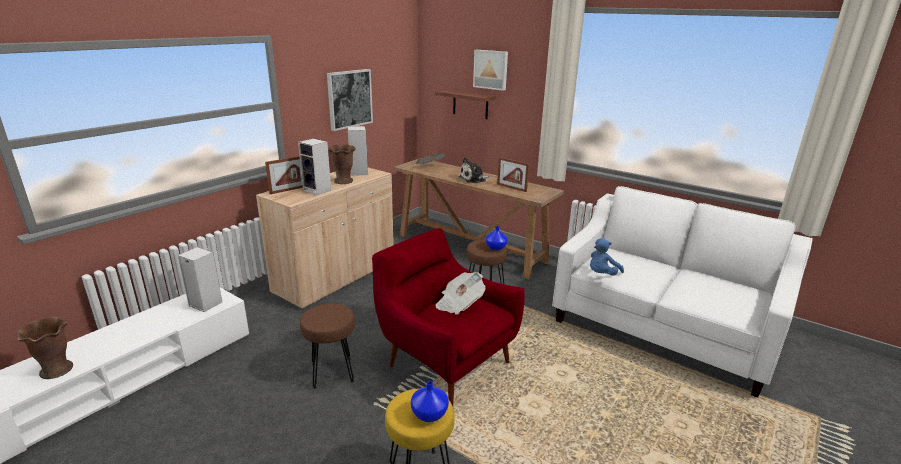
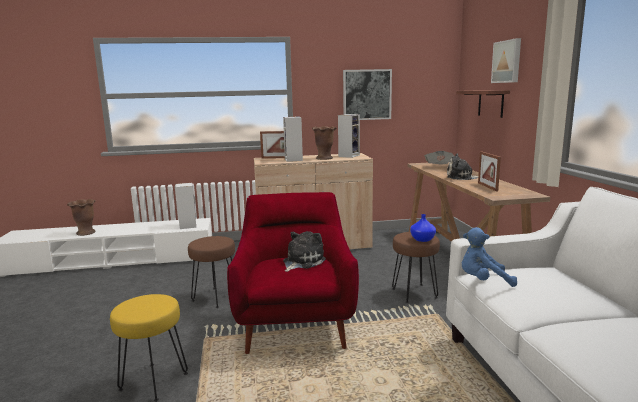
camera: 45 degrees right, 10 degrees down
(430, 414) = (142, 311): blue vase -> none
(459, 304) = (302, 261): newspaper -> plush toy

